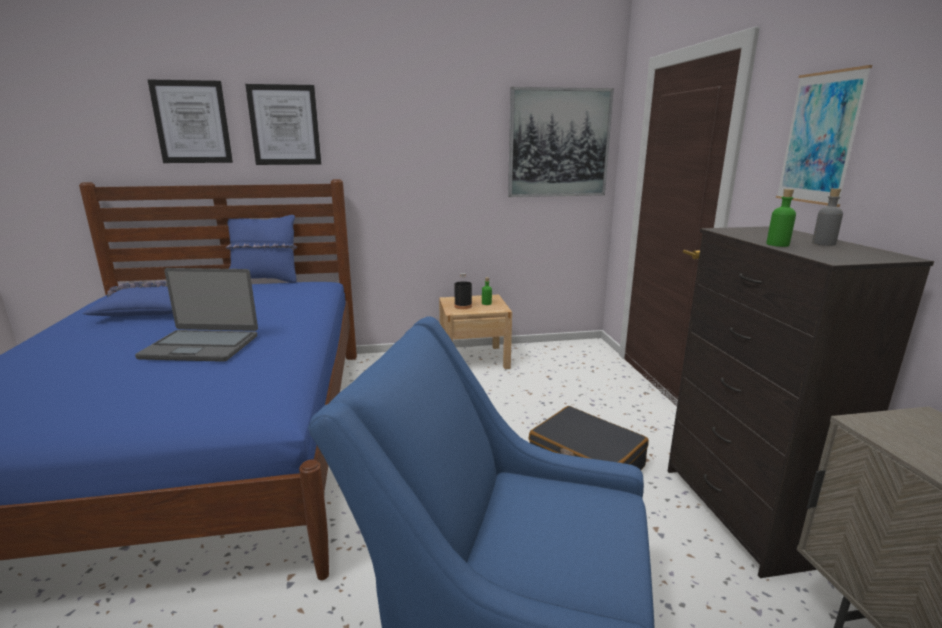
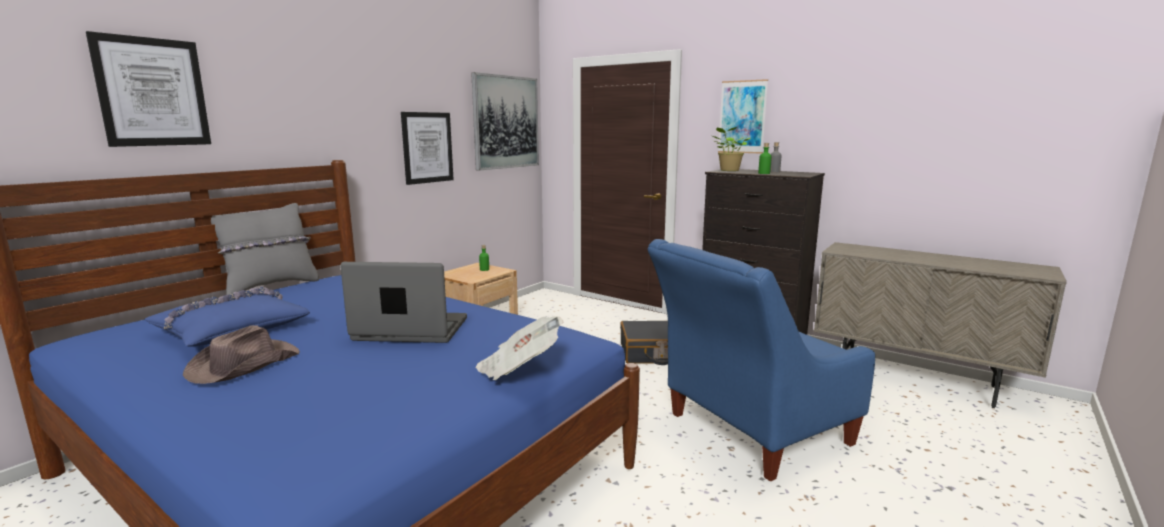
camera: 45 degrees left, 5 degrees down
(85, 337) = (243, 365): none -> brown hat
(141, 417) = (519, 368): none -> newspaper
(201, 346) = (410, 330): laptop -> laptop turned 135 degrees counterclockwise
(265, 280) = (271, 286): blue pillow -> grey pillow
(285, 125) = (273, 100): picture -> picture (427, 147)
(463, 306) = (470, 275): black bottle -> none
(749, 231) = (728, 170): none -> potted plant

